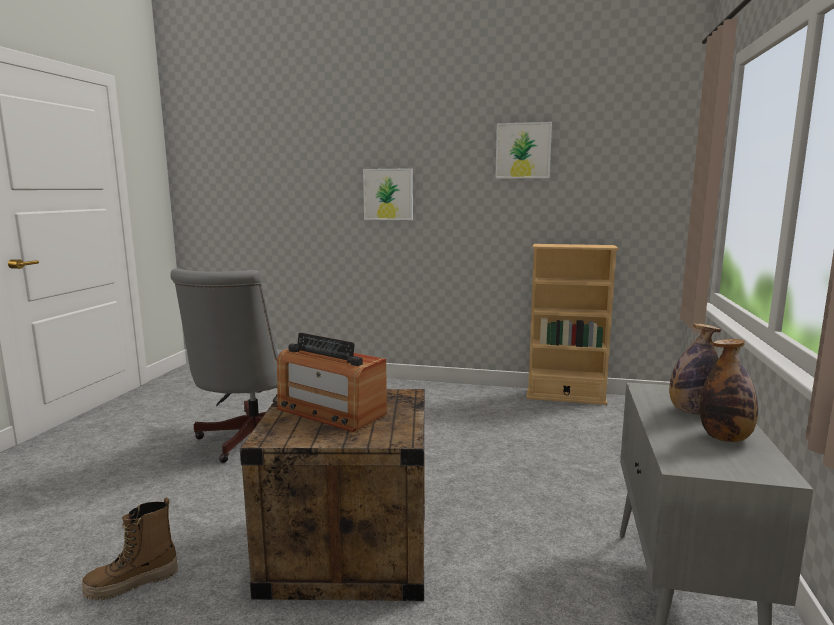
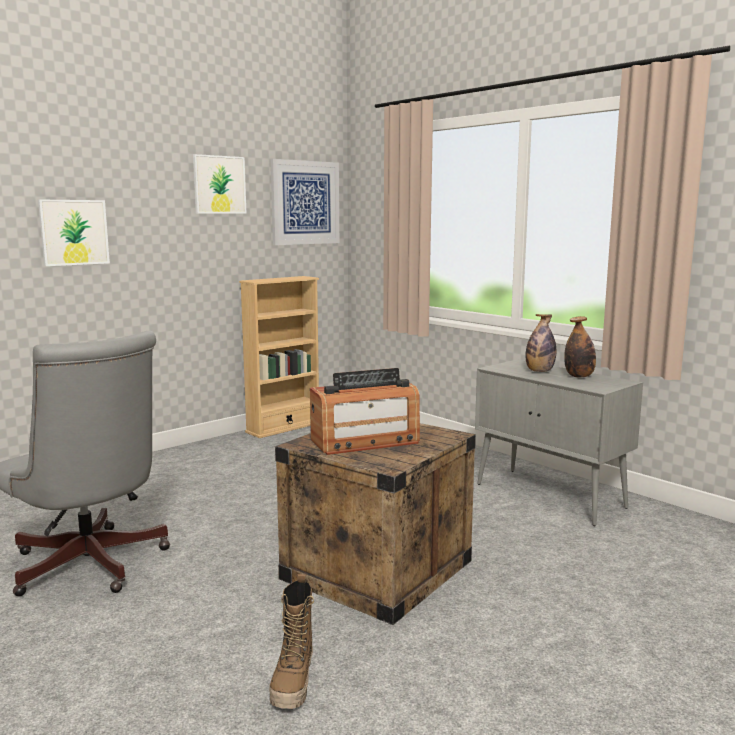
camera: 55 degrees left, 0 degrees up
(630, 165) = (305, 202): none -> picture

